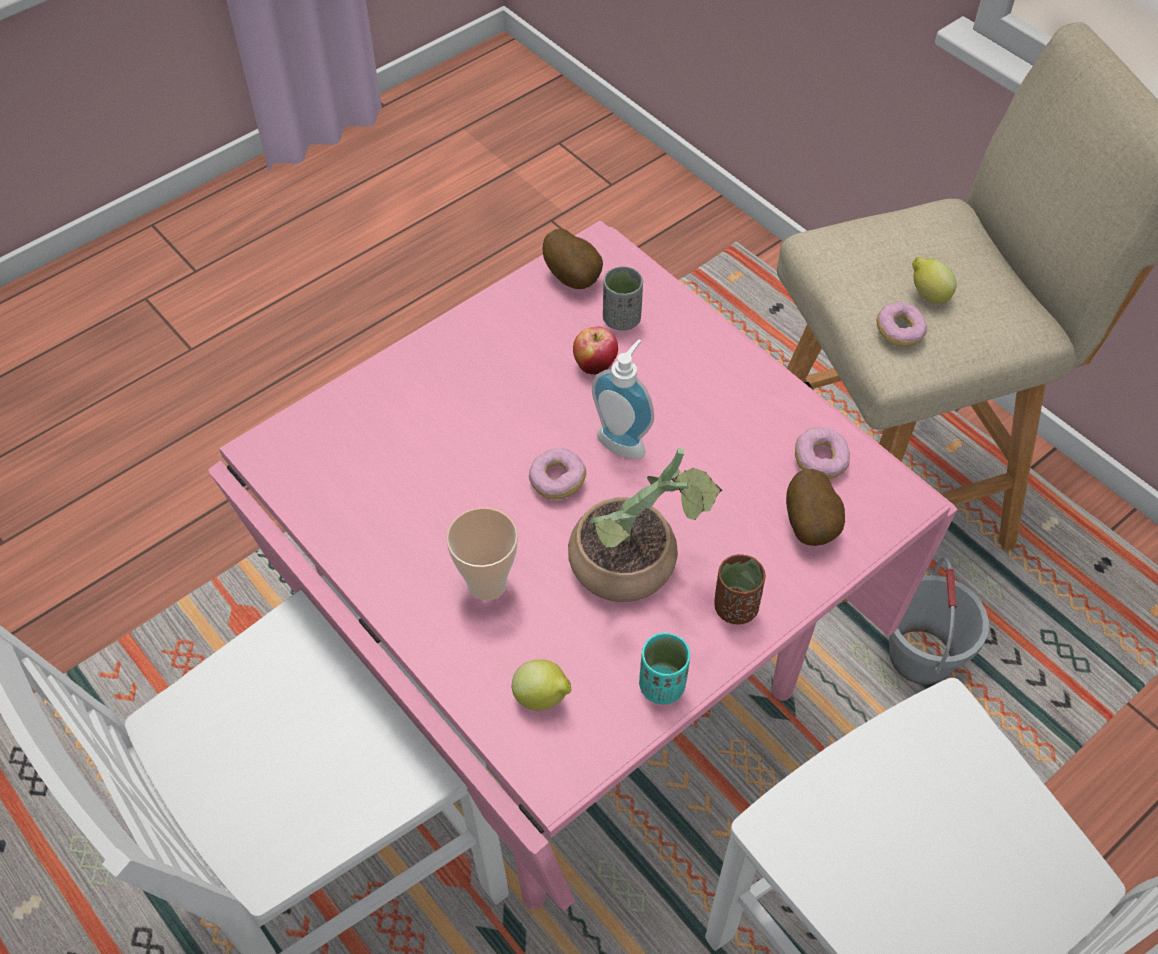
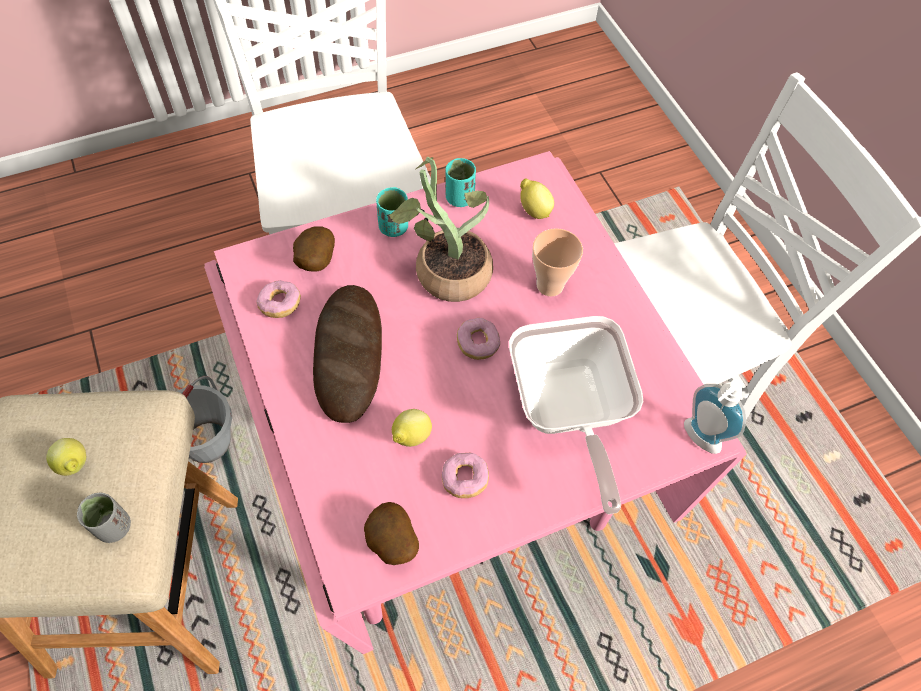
camera: 165 degrees left, 5 degrees up
(426, 435) = (568, 412): none -> frying pan
(595, 365) = (410, 438): apple -> lemon
(621, 319) = (368, 480): grey cup -> grey cup (114, 527)
(624, 440) = (415, 363): soap dispenser -> soap dispenser (698, 439)
(704, 427) = (349, 355): none -> bread
(735, 607) = (393, 227): brown cup -> turquoise cup
(899, 332) = (128, 435): donut -> donut (464, 479)

